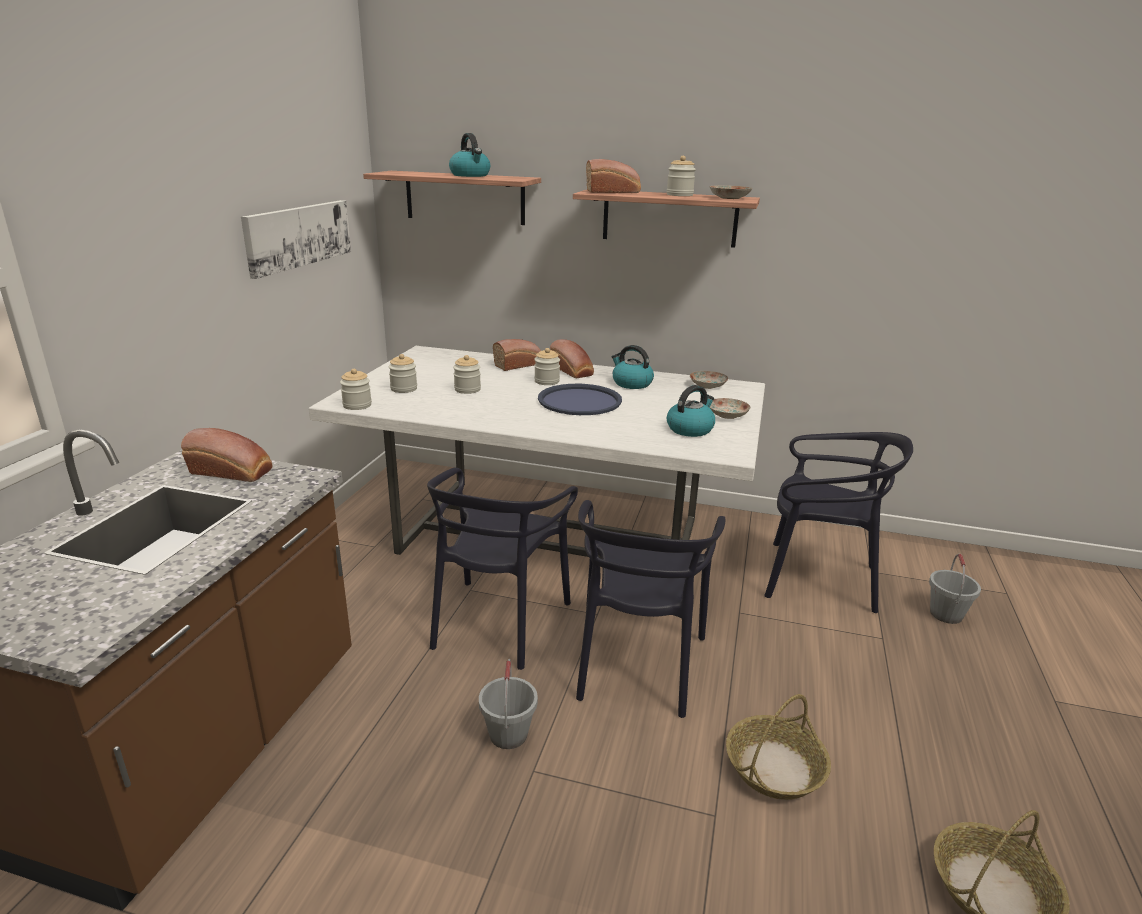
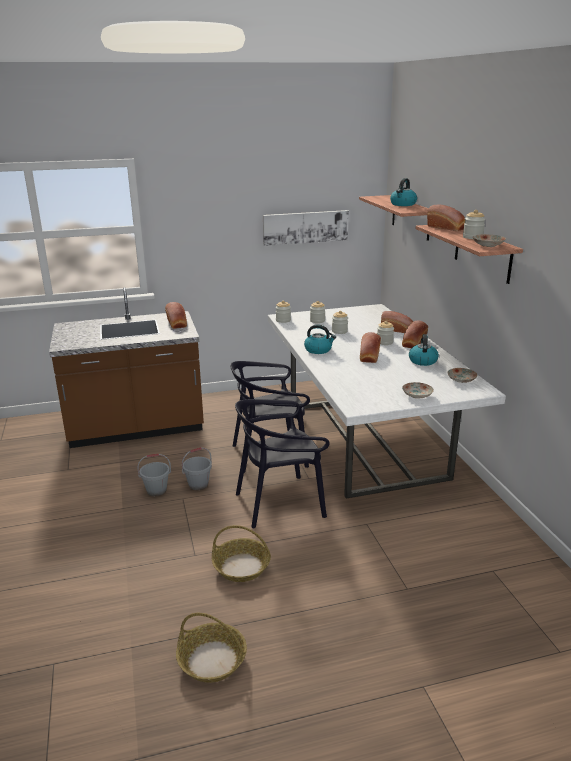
camera: 60 degrees right, 0 degrees up
(580, 401) = (369, 356): blue tray -> bread
(690, 429) = (376, 390): kettle -> kettle (318, 350)
(818, 578) = (448, 547): black chair -> none
(946, 614) = (478, 617): grey bucket -> grey bucket (156, 491)

